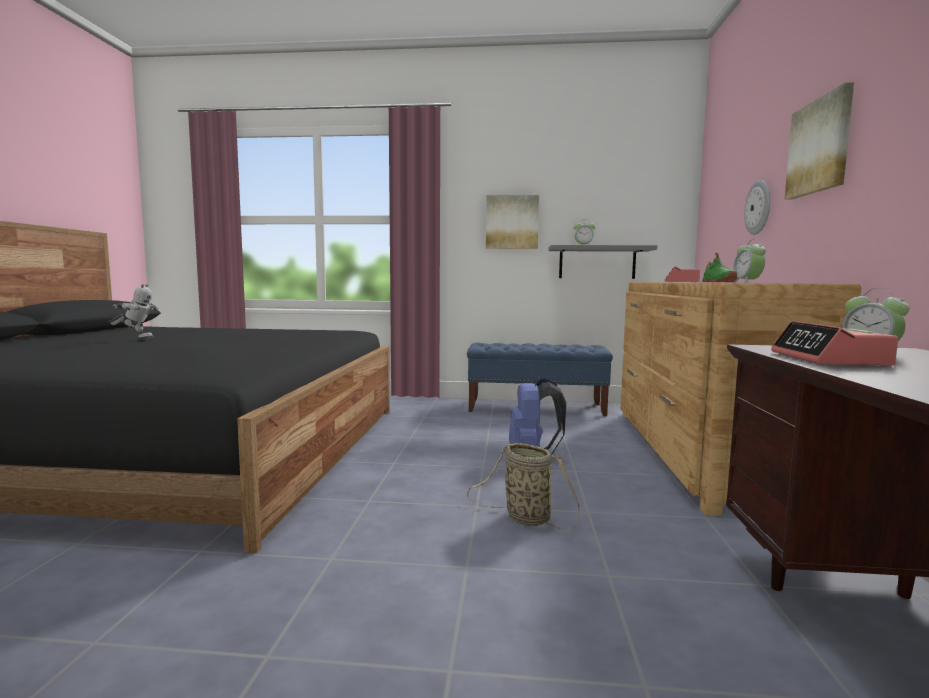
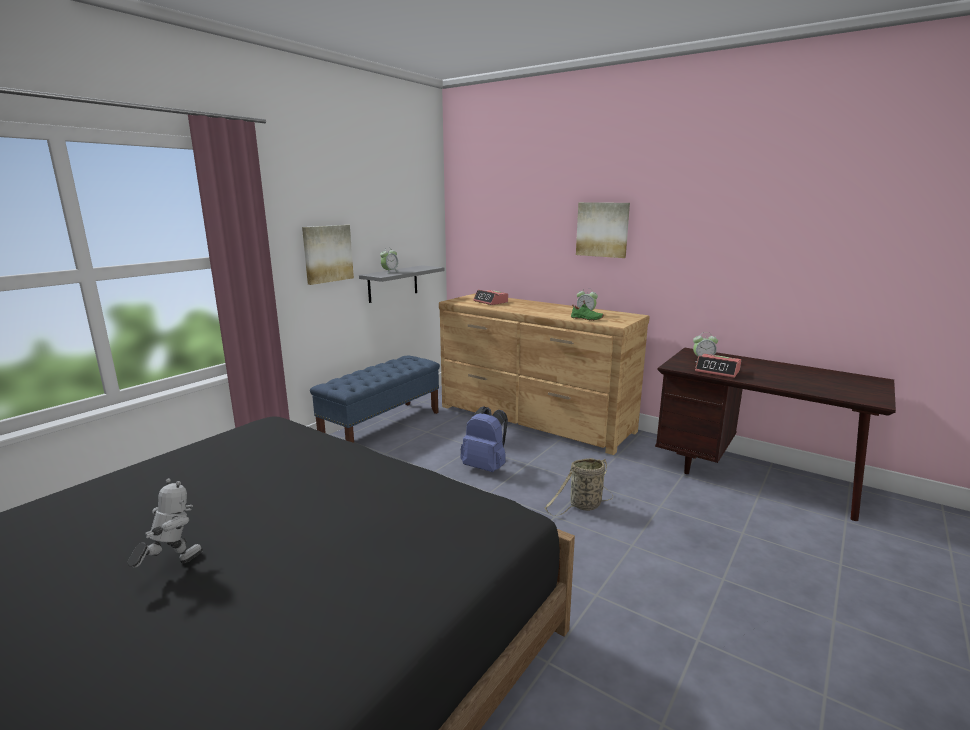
camera: 60 degrees left, 10 degrees up
(758, 207) = (539, 251): wall clock -> none

